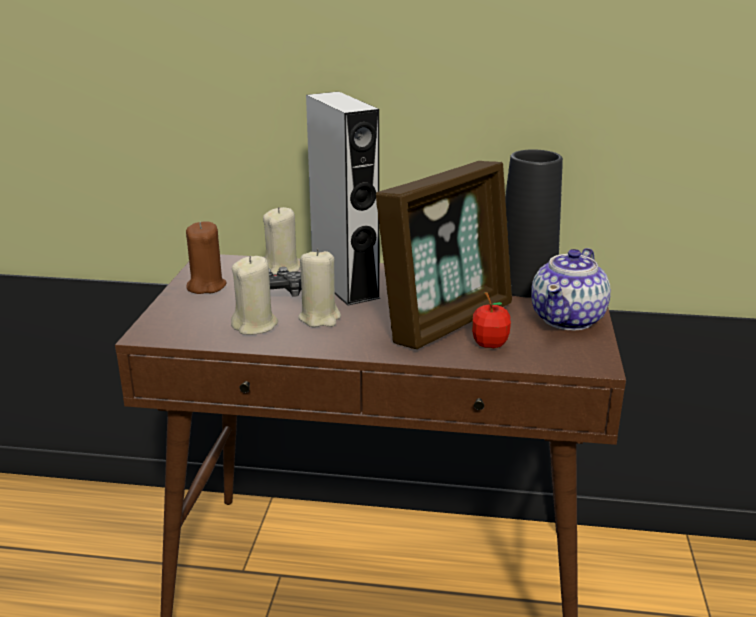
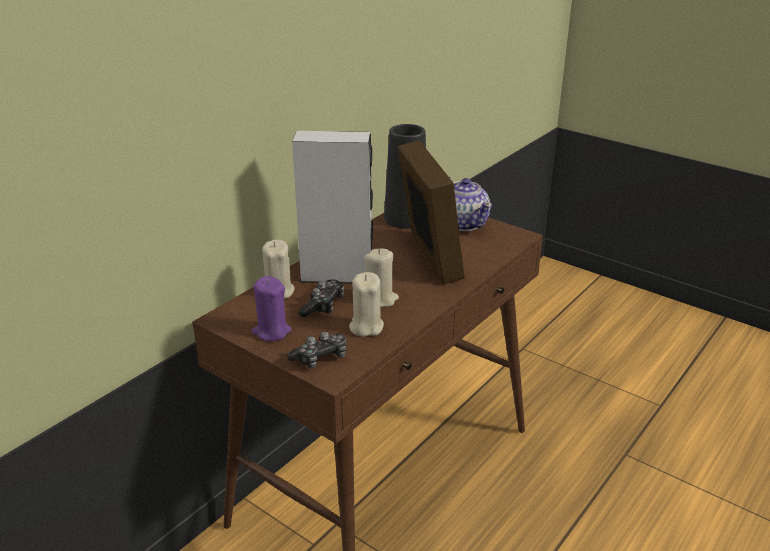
camera: 60 degrees left, 5 degrees up
(176, 320) = (320, 358): none -> game controller
(206, 286) = (271, 331): brown candle -> purple candle
(489, 344) = (472, 255): apple -> none

